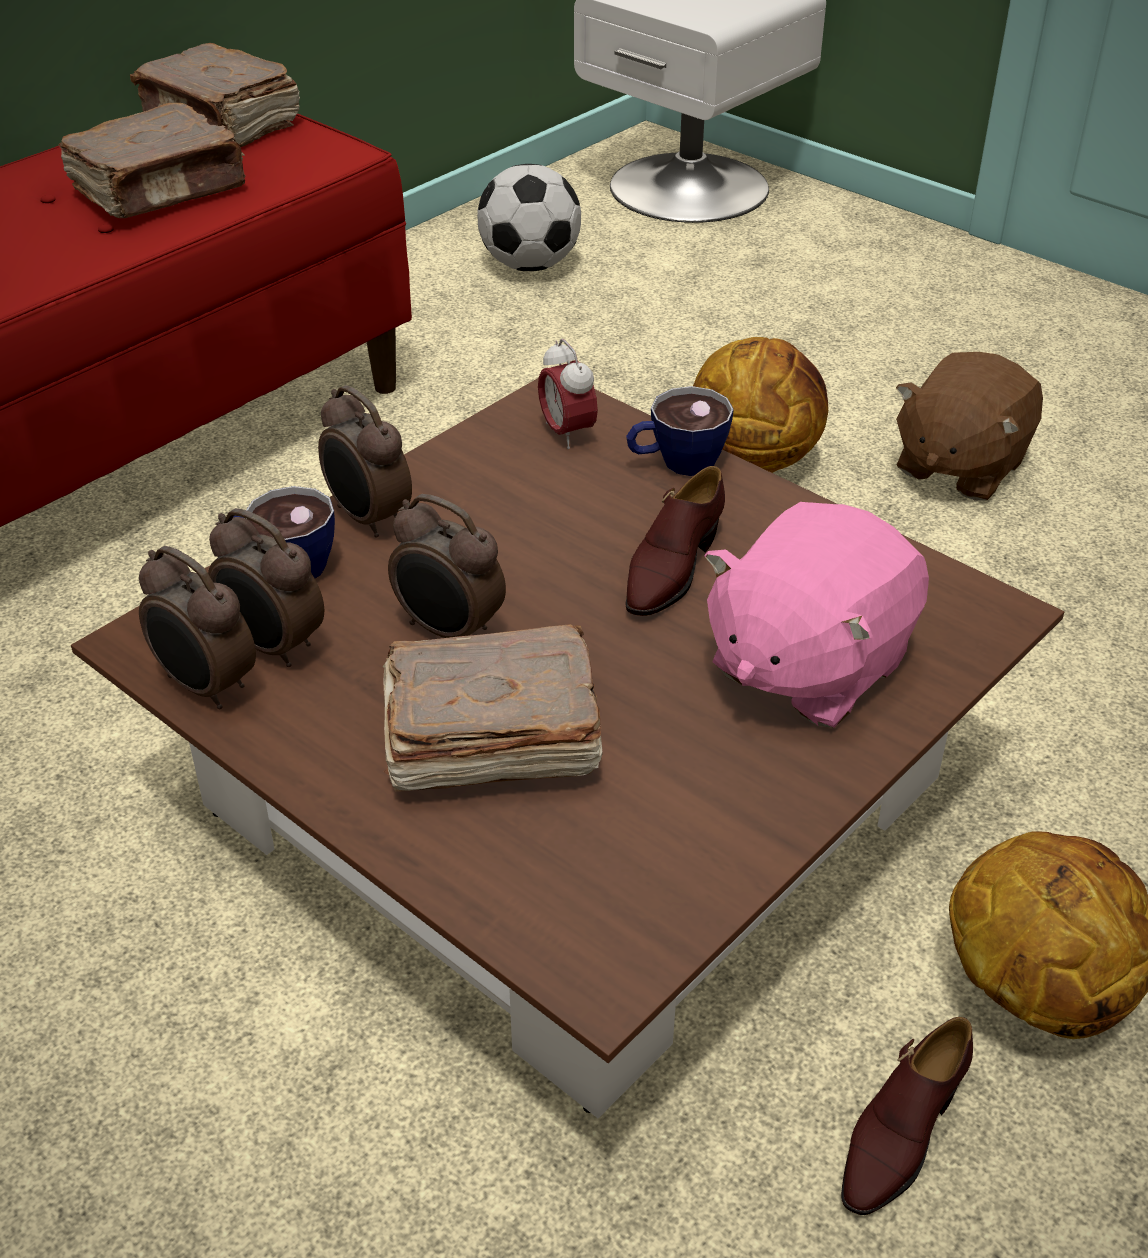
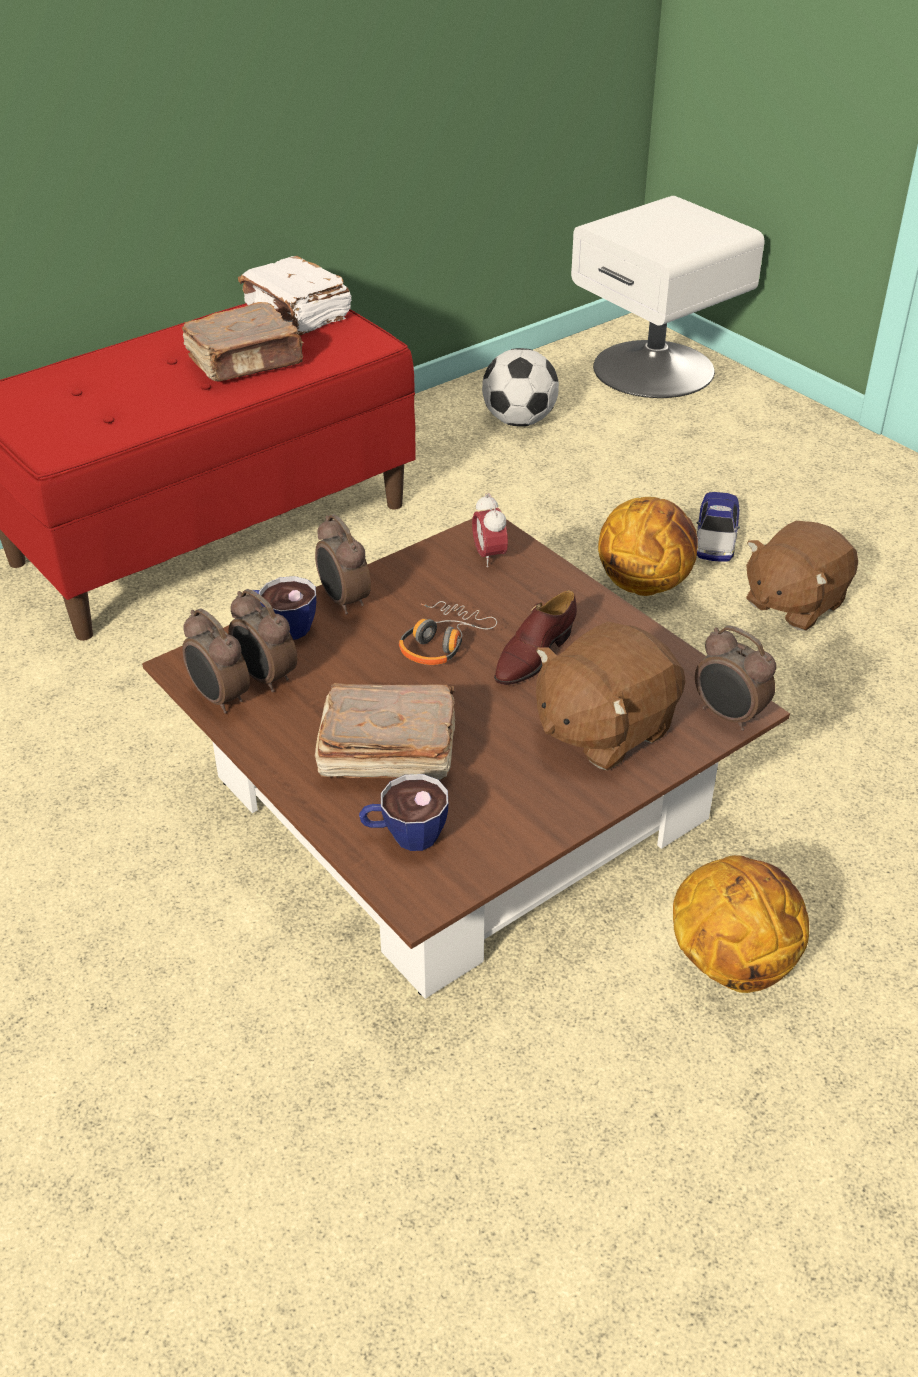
camera: 10 degrees right, 0 degrees up
(222, 123) = (297, 313): brown book -> white book
(448, 631) = (378, 681): alarm clock -> alarm clock (728, 716)
(530, 563) = (441, 642): none -> headphones
(676, 463) = (557, 584): cup -> cup (404, 835)
(806, 665) = (603, 729): pink plush toy -> brown plush toy
(831, 388) = (716, 536): none -> toy car
(899, 1134) = (615, 1035): brown shoe -> none

